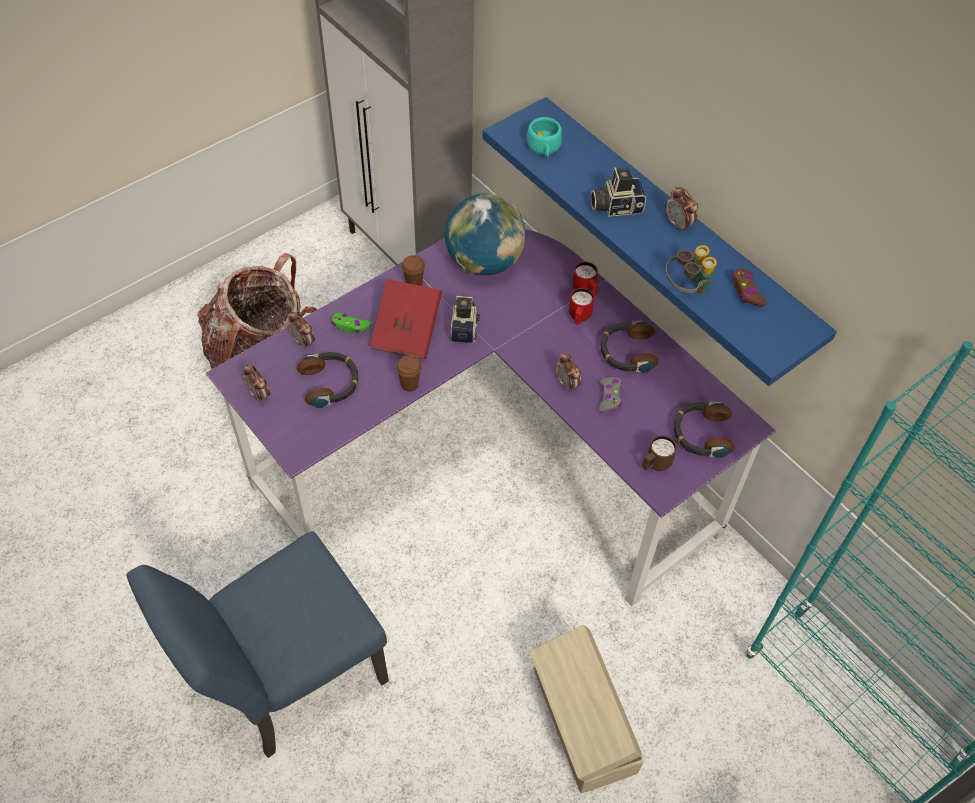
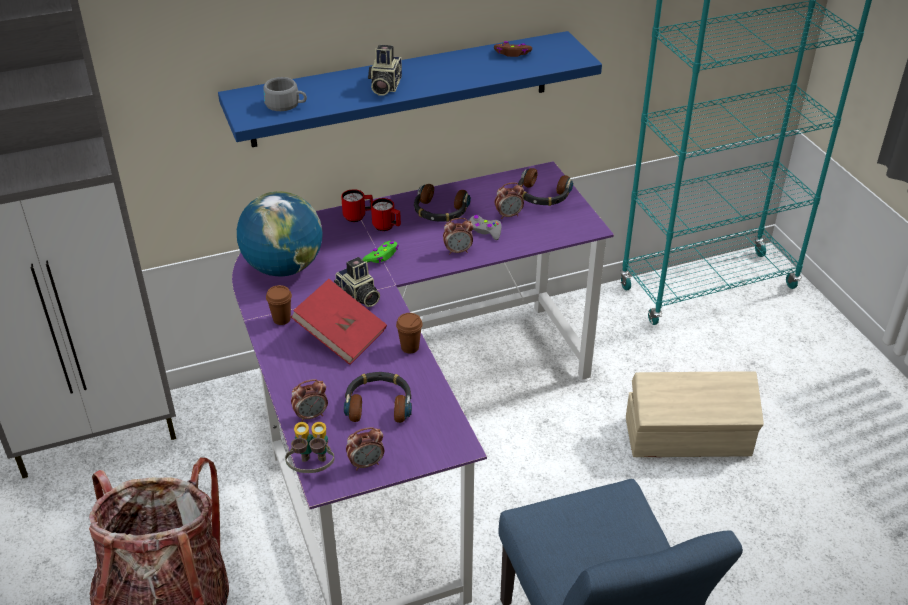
camera: 70 degrees left, 15 degrees down
(350, 326) = (310, 375): green game controller -> green game controller (382, 256)
(465, 327) = (358, 296): camera -> camera turned 150 degrees counterclockwise
(544, 148) = (286, 105): turquoise cup -> grey cup
(655, 464) = (563, 224): brown mug -> none
(678, 224) = (424, 64): alarm clock -> alarm clock (508, 215)
(686, 289) = (496, 76): binoculars -> binoculars (312, 469)

